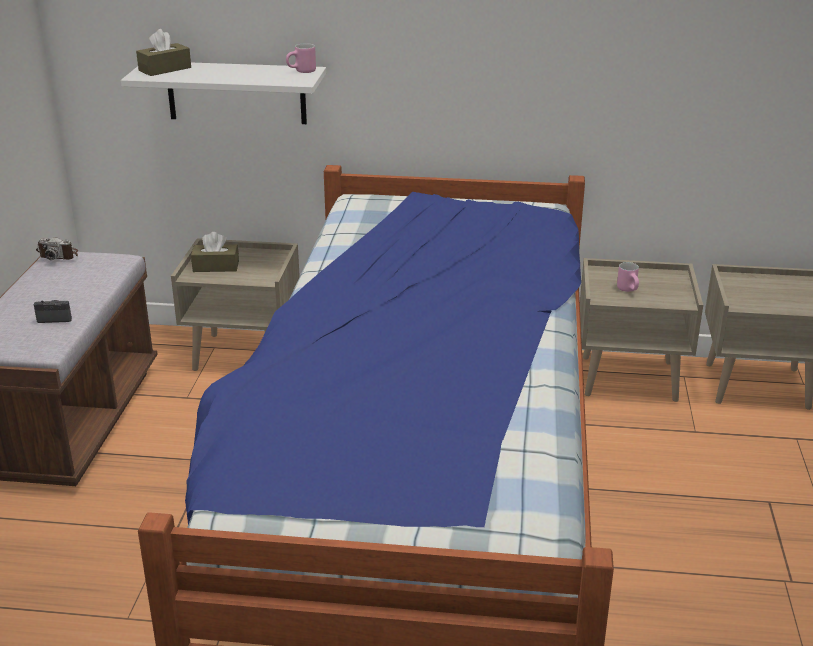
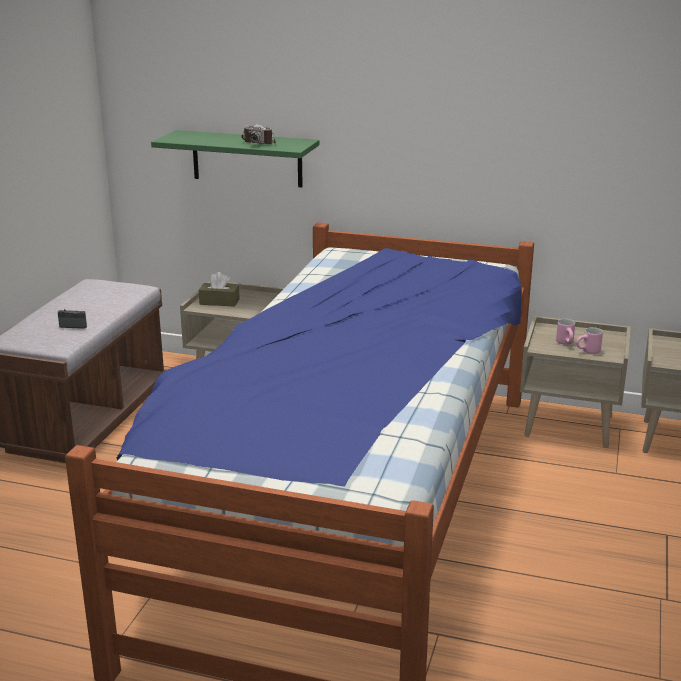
camera: 10 degrees right, 5 degrees down
(59, 255) = (93, 282): camera -> camera (260, 142)
(165, 69) = (189, 136): brown tissue box -> none
(236, 92) = (247, 158): white shelf -> green shelf
(302, 72) = (297, 142): pink mug -> pink mug (588, 352)

